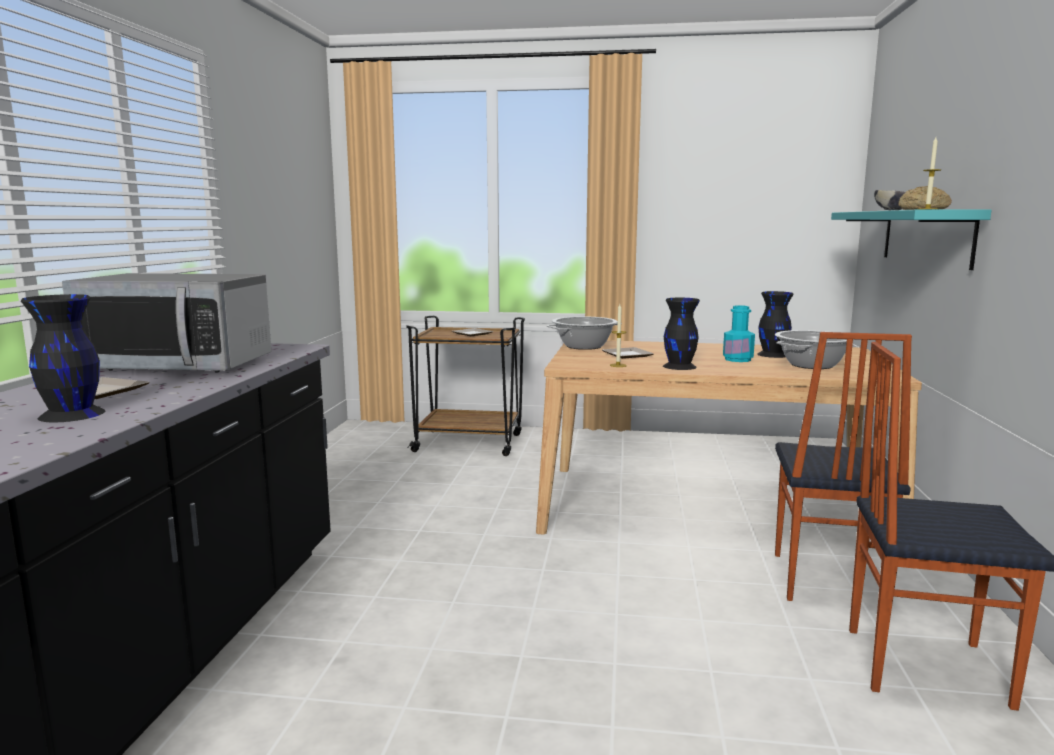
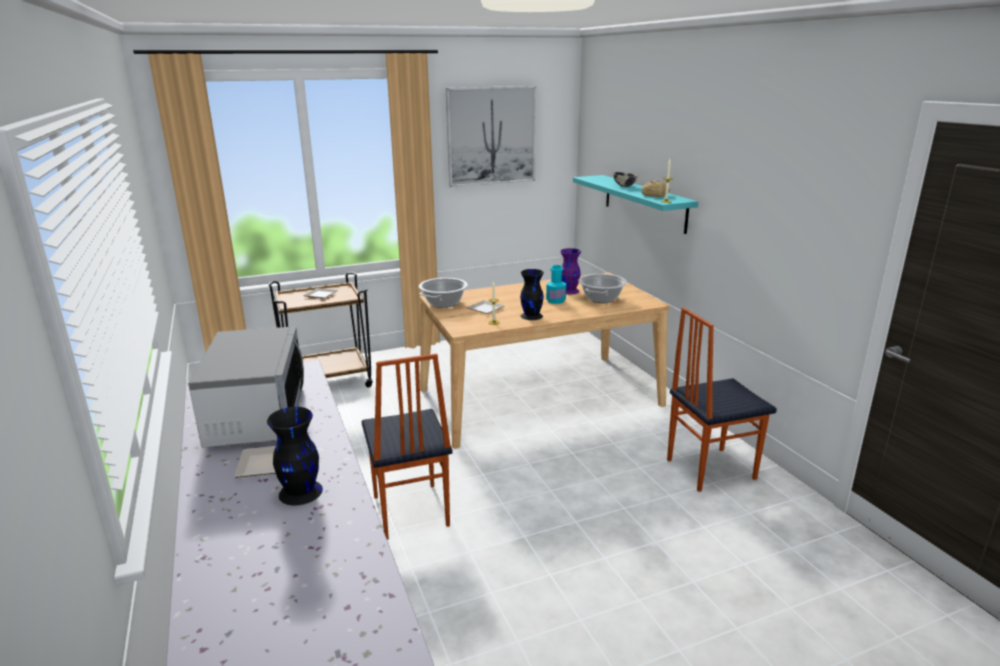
camera: 30 degrees left, 10 degrees up
(179, 365) = (256, 416): microwave -> microwave turned 75 degrees counterclockwise
(728, 163) = (491, 136): none -> picture
(773, 355) = (569, 291): black vase -> purple vase
(824, 580) = (635, 432): chair -> chair (409, 511)

